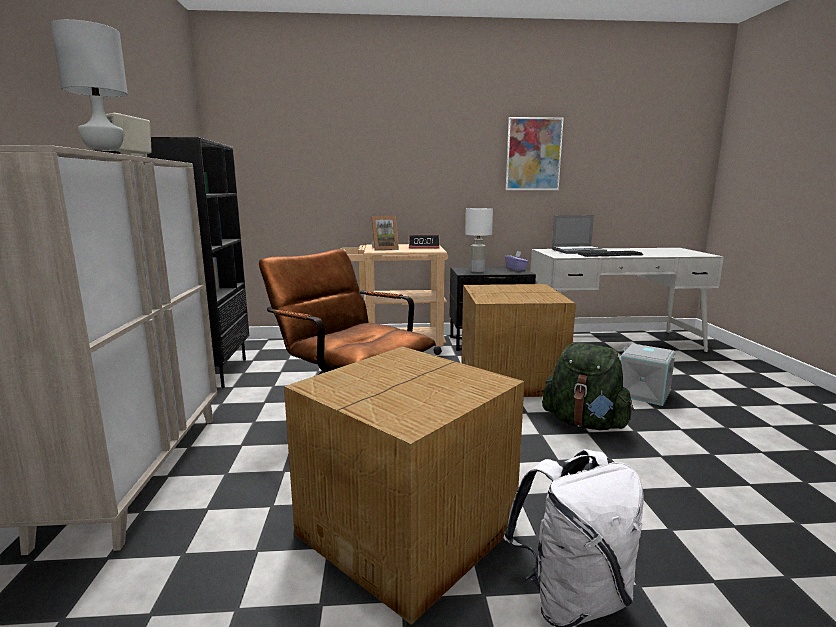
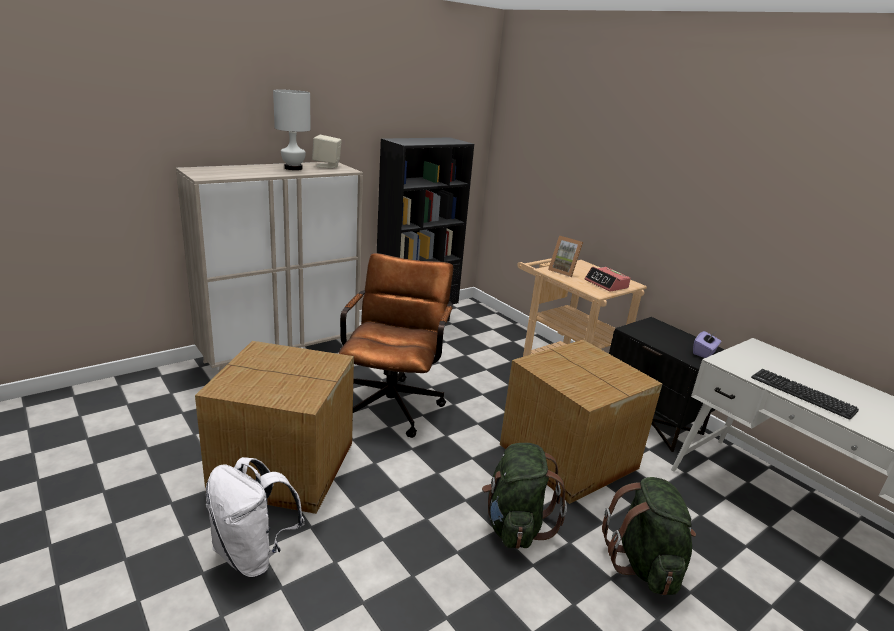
camera: 55 degrees right, 10 degrees up
(477, 271) = (652, 334): white table lamp -> none
(533, 154) = (795, 213): picture -> none
(578, 251) = (793, 369): laptop -> none
(643, 393) = (644, 563): grey storage box -> green backpack

